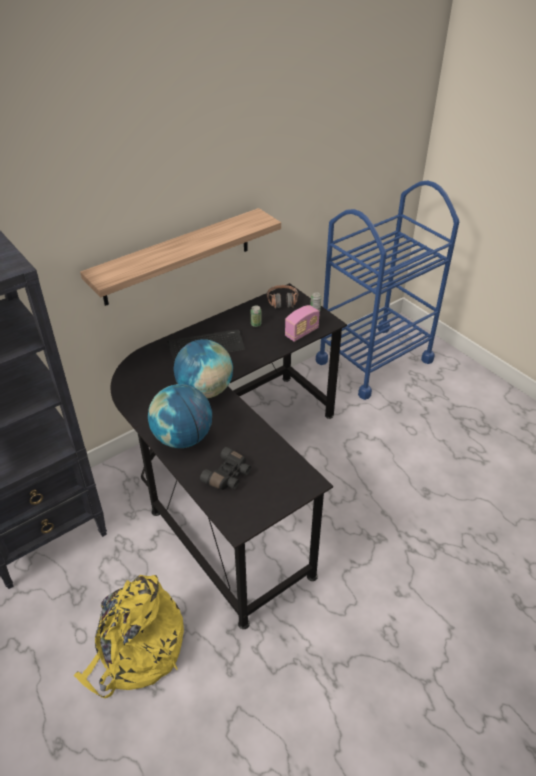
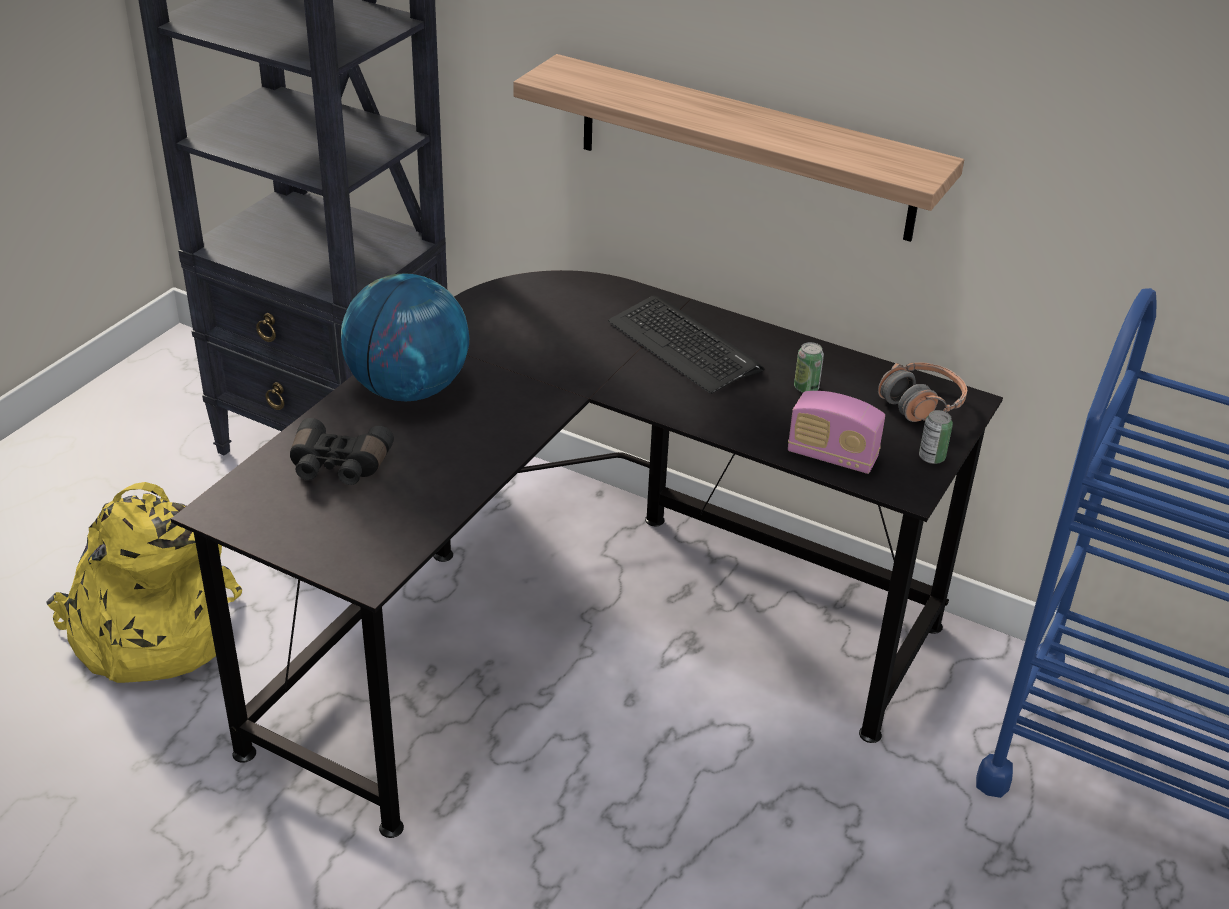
camera: 65 degrees right, 5 degrees down
(205, 390) = (551, 379): globe -> none

